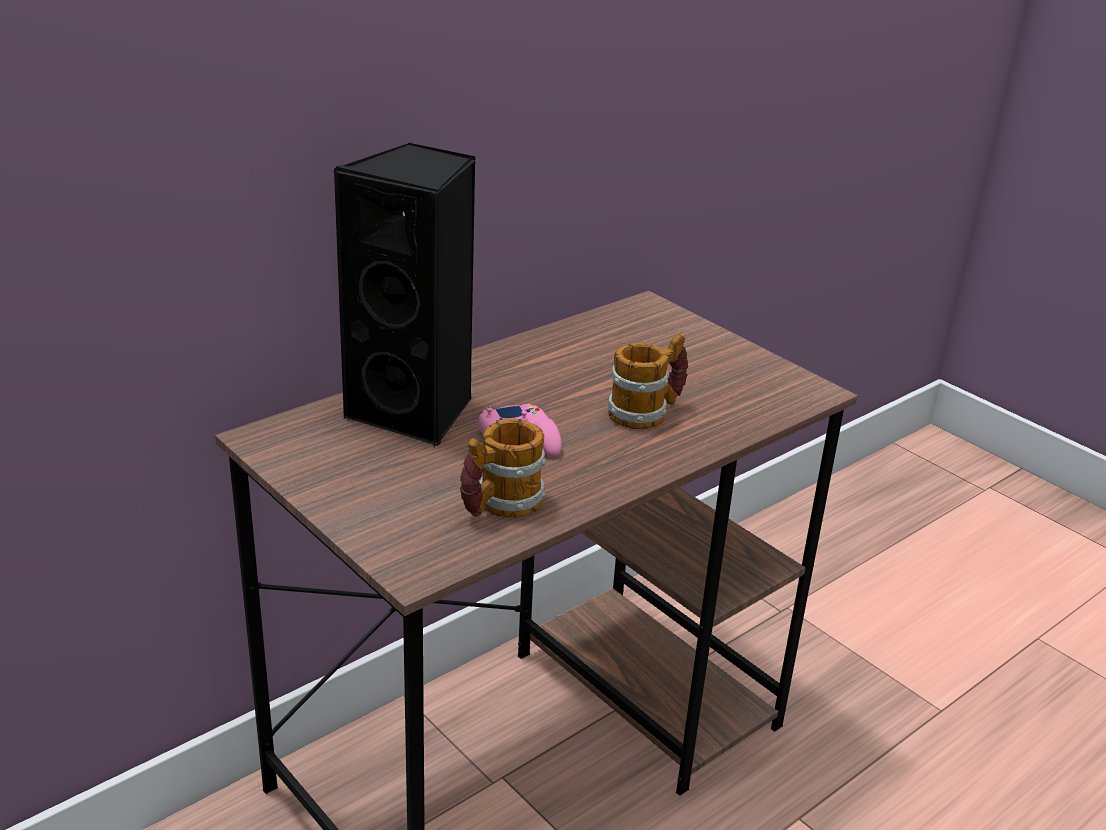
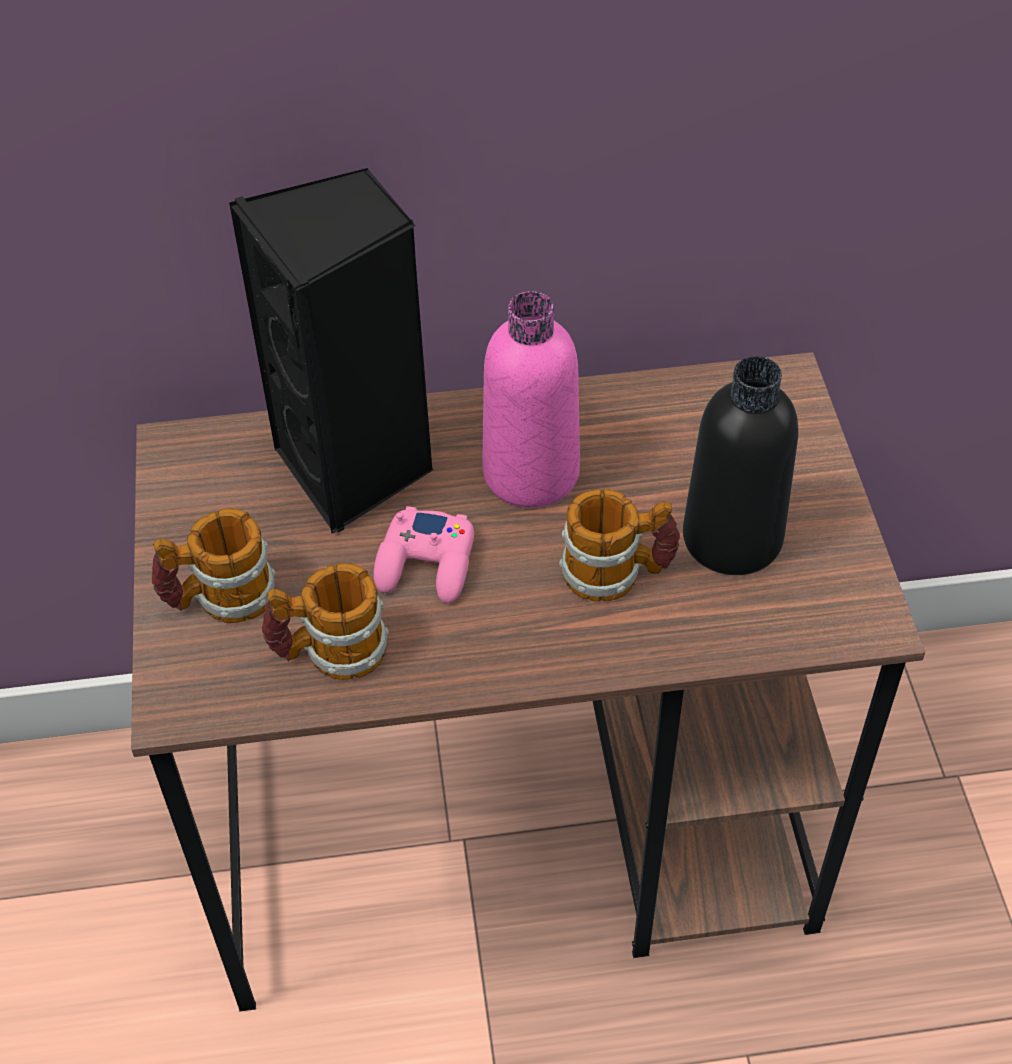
camera: 35 degrees right, 20 degrees up
(386, 504) = (220, 598): none -> mug
(539, 383) = (531, 473): none -> pink bottle
(697, 378) = (732, 538): none -> black bottle

